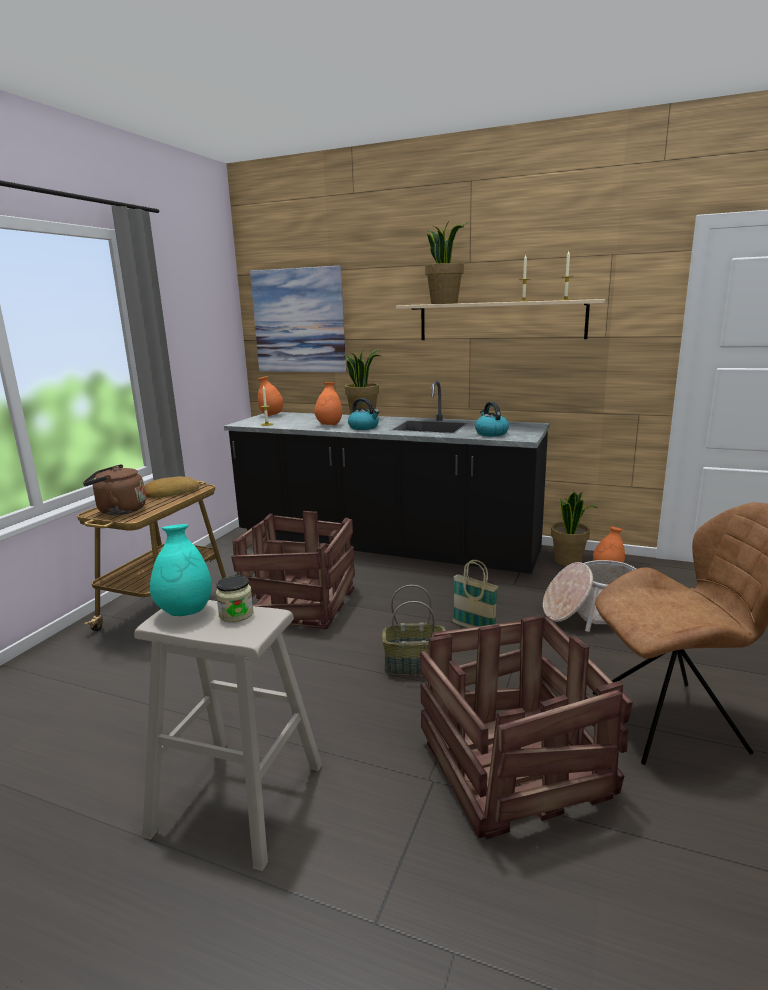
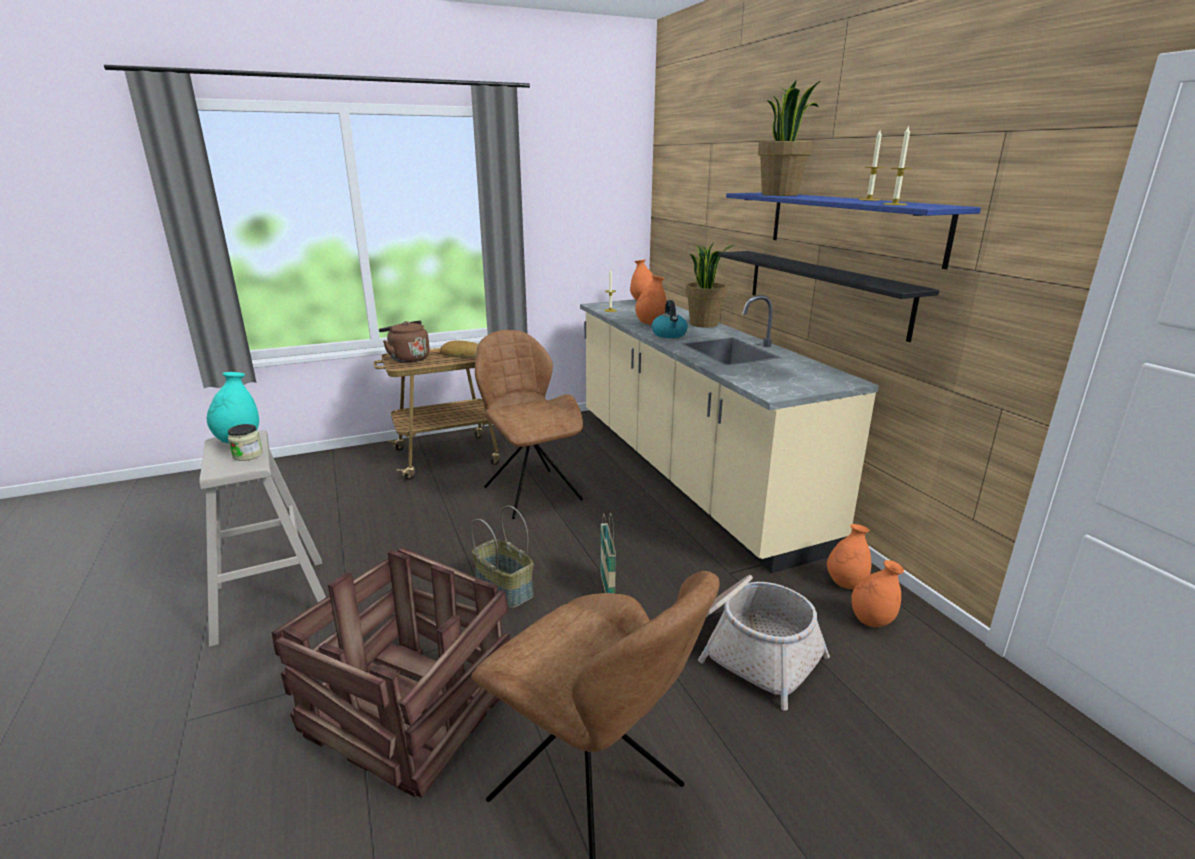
camera: 45 degrees right, 5 degrees up
(299, 321) = (685, 201): picture -> none
(300, 602) = (531, 492): crate -> brown chair
(385, 544) = (688, 474): black counter -> beige counter
(482, 370) = (823, 291): none -> black shelf
(491, 433) = (760, 377): kettle -> none
(501, 321) = (851, 225): beige shelf -> blue shelf
(568, 561) = (845, 583): potted plant -> orange vase

